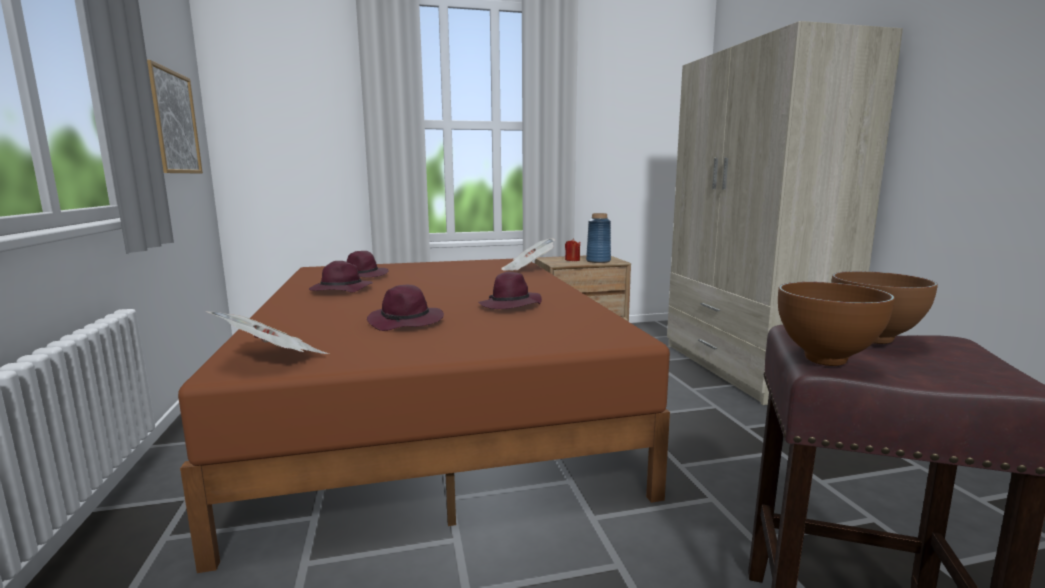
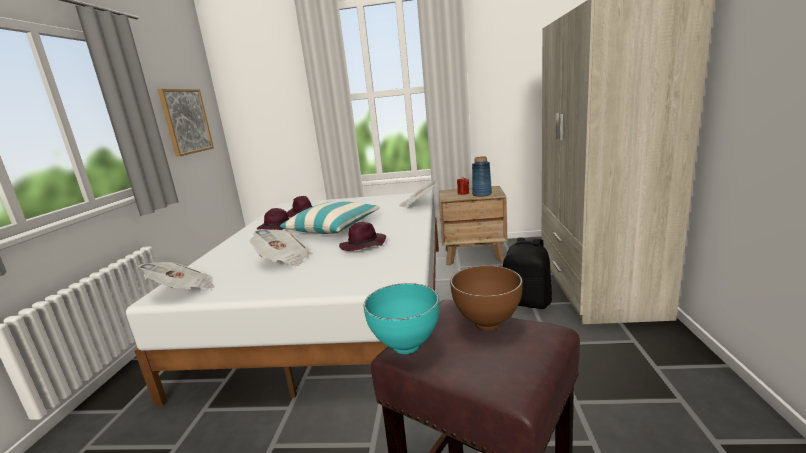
camera: 20 degrees right, 5 degrees up
(406, 322) = (283, 260): purple hat -> newspaper
(433, 406) = (338, 305): brown bed -> white bed
(435, 290) = (332, 228): none -> pillow
(684, 387) = (527, 302): none -> black backpack
(828, 361) = (407, 348): brown bowl -> turquoise bowl

